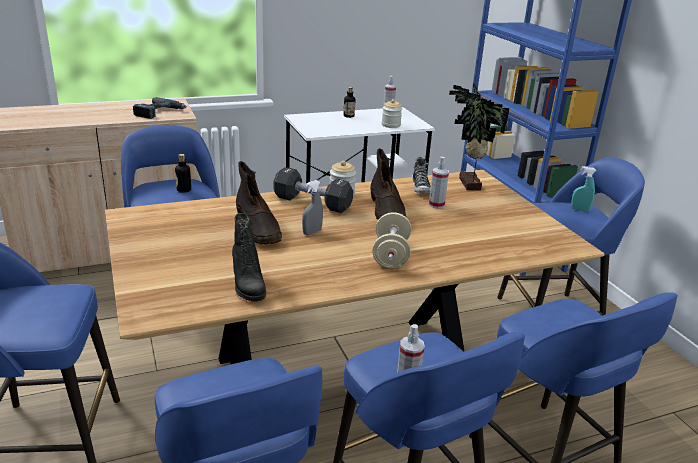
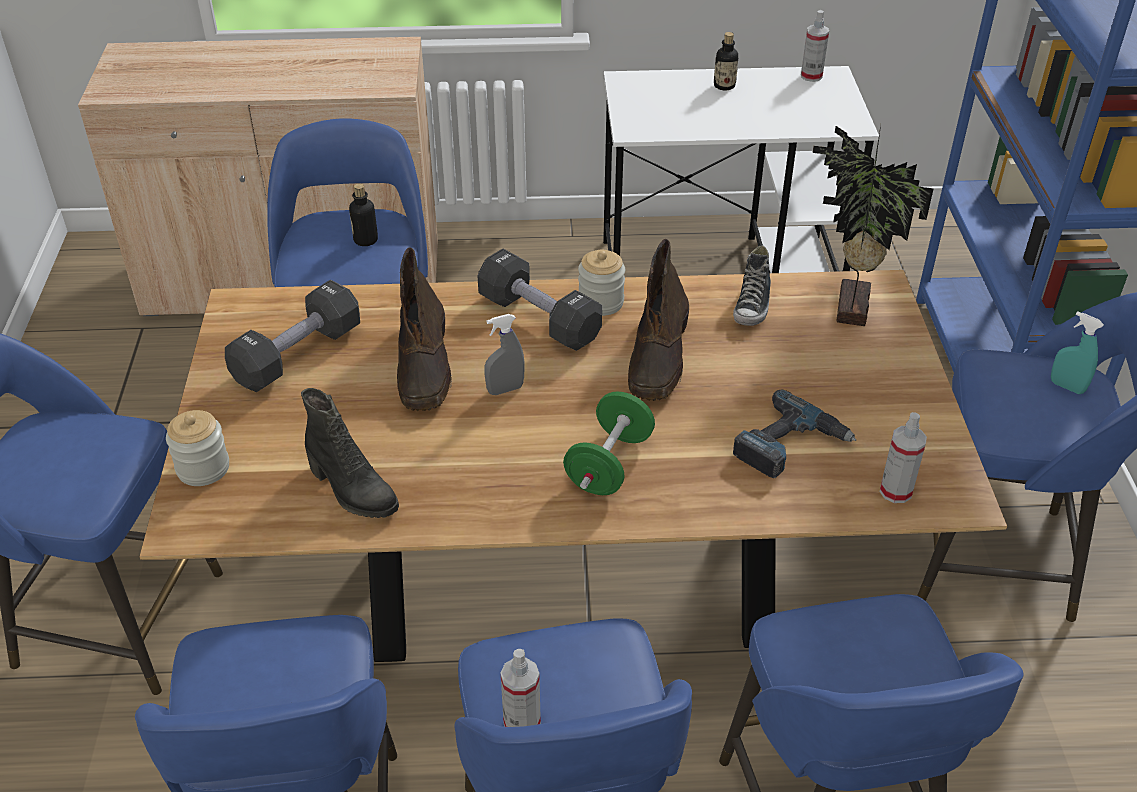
camera: 20 degrees right, 15 degrees up
(159, 112) = (360, 76): power drill -> power drill (790, 446)
(177, 231) = (298, 355): none -> black dumbbell
(247, 285) = (352, 491): black boot -> black boot turned 45 degrees counterclockwise
(391, 125) = (794, 120): jar -> jar (203, 468)
(391, 255) = (609, 464): beige dumbbell -> green dumbbell
(436, 205) = (757, 354): spray bottle -> spray bottle (895, 491)

